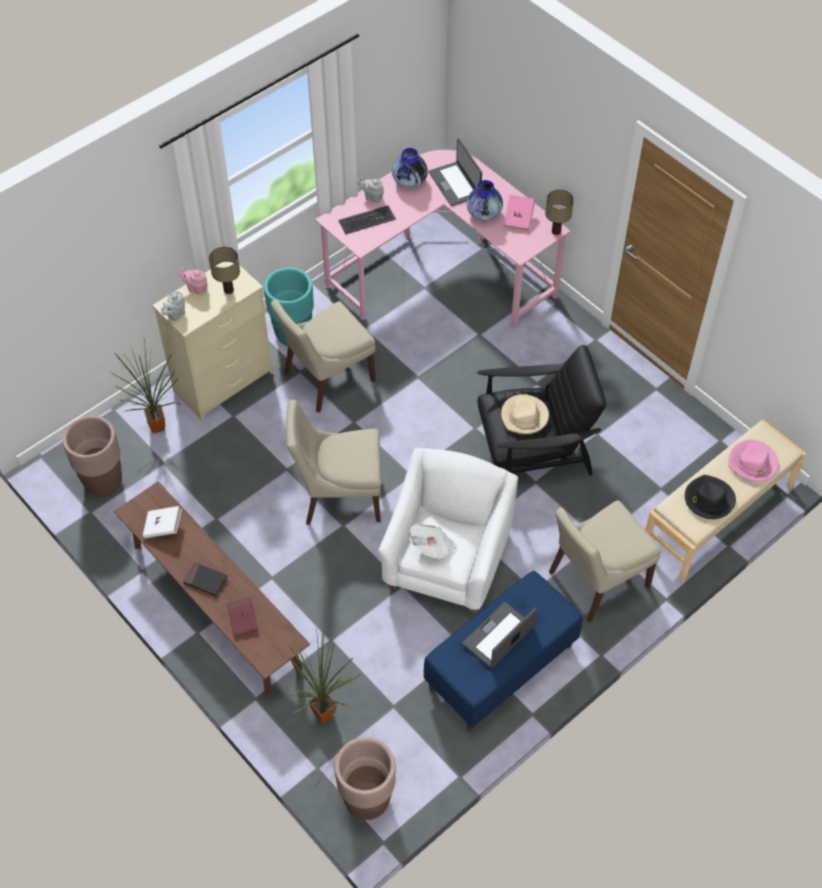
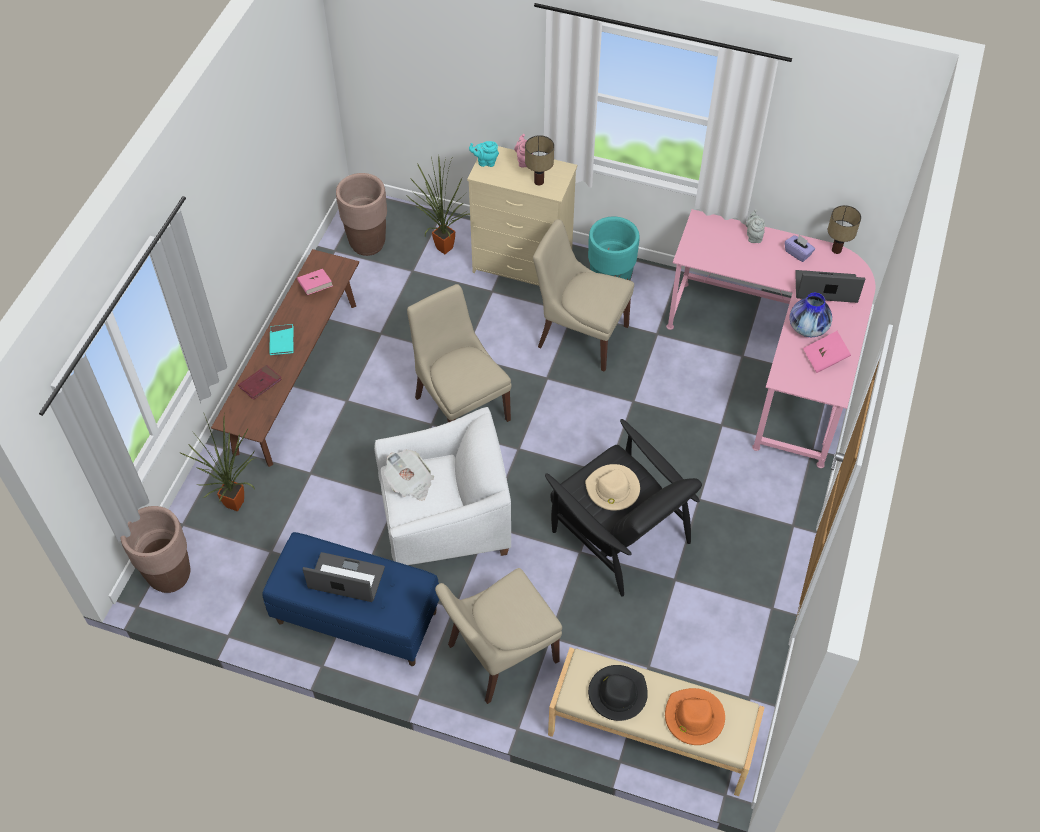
camera: 60 degrees right, 0 degrees up
(163, 527) = (316, 288): white book -> pink book
(175, 315) = (485, 162): grey teapot -> turquoise teapot
(205, 580) = (281, 341): black book -> turquoise book
(367, 220) = (722, 245): keyboard -> none
(409, 181) = (798, 253): vase -> purple tissue box
(455, 184) = (826, 288): laptop -> laptop turned 60 degrees clockwise
(556, 231) = (835, 396): table lamp -> table lamp (837, 250)
(595, 581) = (499, 655): beige chair -> beige chair turned 60 degrees counterclockwise
(752, 463) = (693, 718): pink hat -> orange hat

